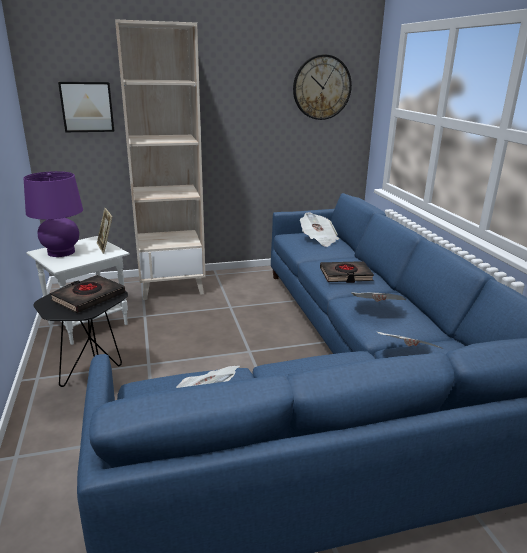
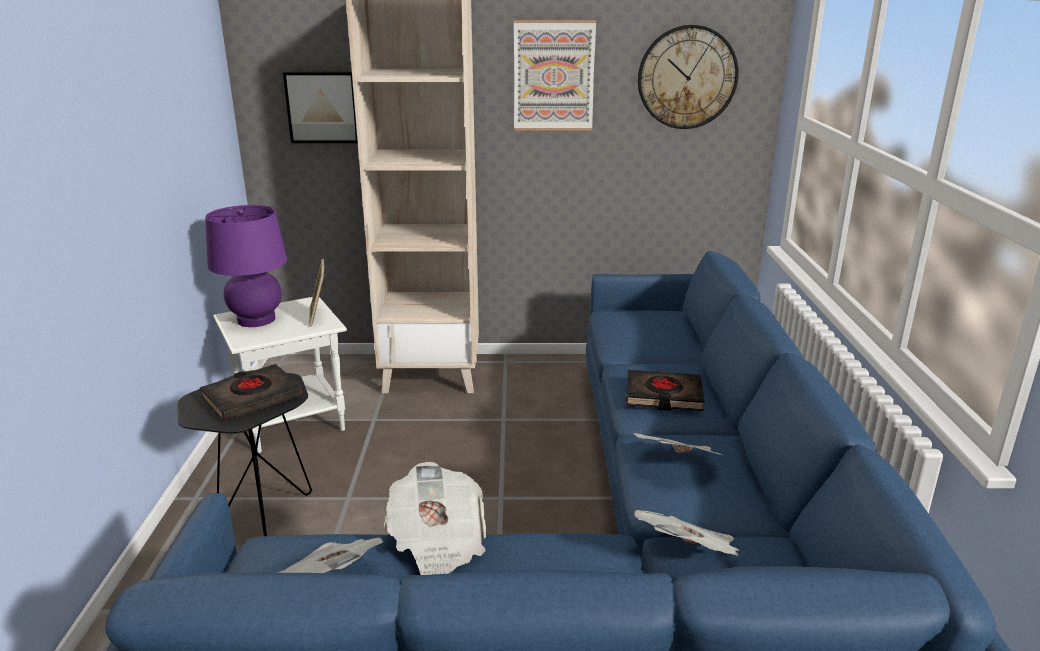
camera: 15 degrees right, 0 degrees up
(242, 86) = (553, 76): none -> picture
(318, 240) = (654, 326): newspaper -> newspaper (437, 543)

